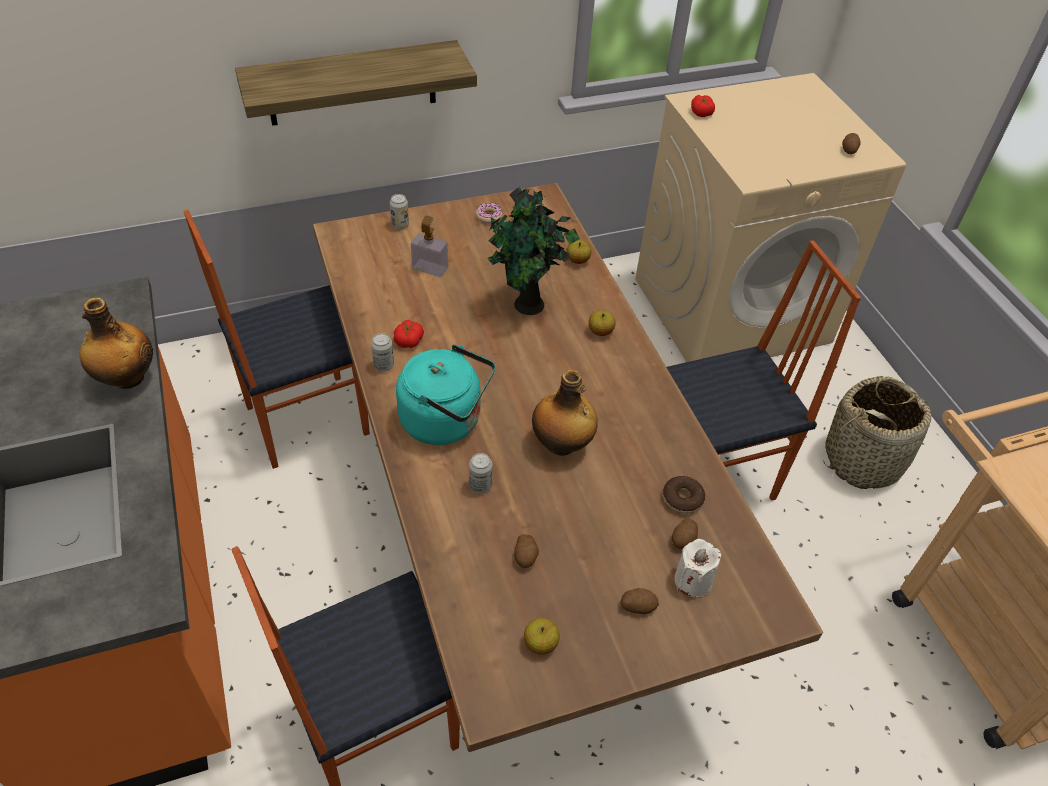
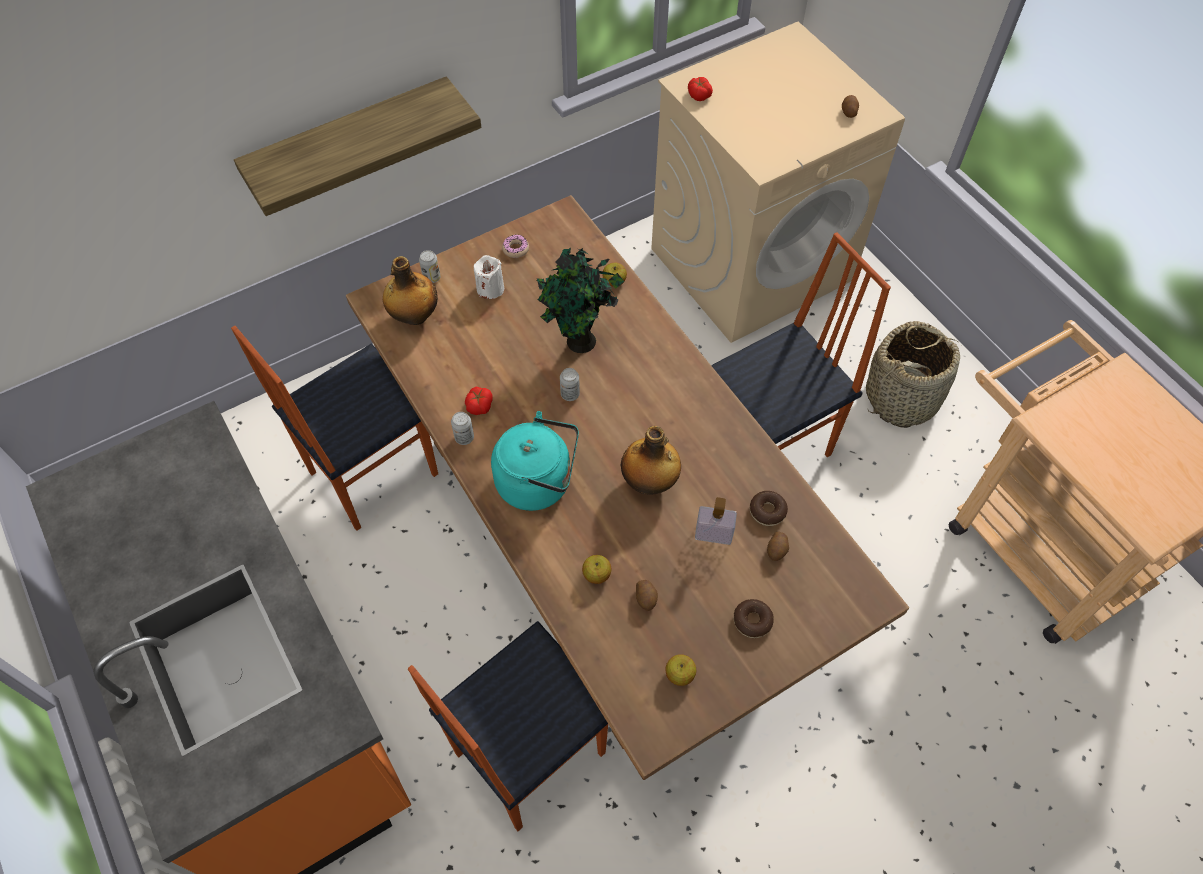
camera: 10 degrees left, 10 degrees up
(126, 378) = (237, 515): bottle -> bottle (414, 316)
(430, 268) = (475, 321): soap dispenser -> soap dispenser (713, 534)
(480, 486) = (588, 540): can -> can (570, 394)
(600, 331) = (655, 356): apple -> apple (596, 575)
(638, 606) = (752, 621): potato -> donut
(693, 580) = (793, 586): white candle -> white candle (490, 288)

